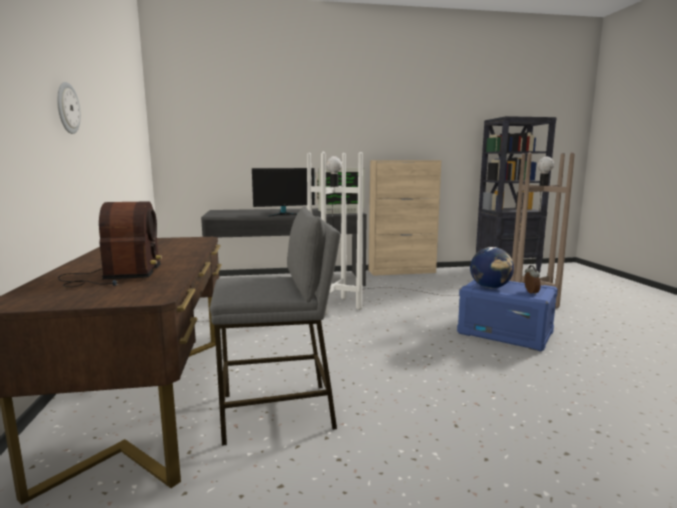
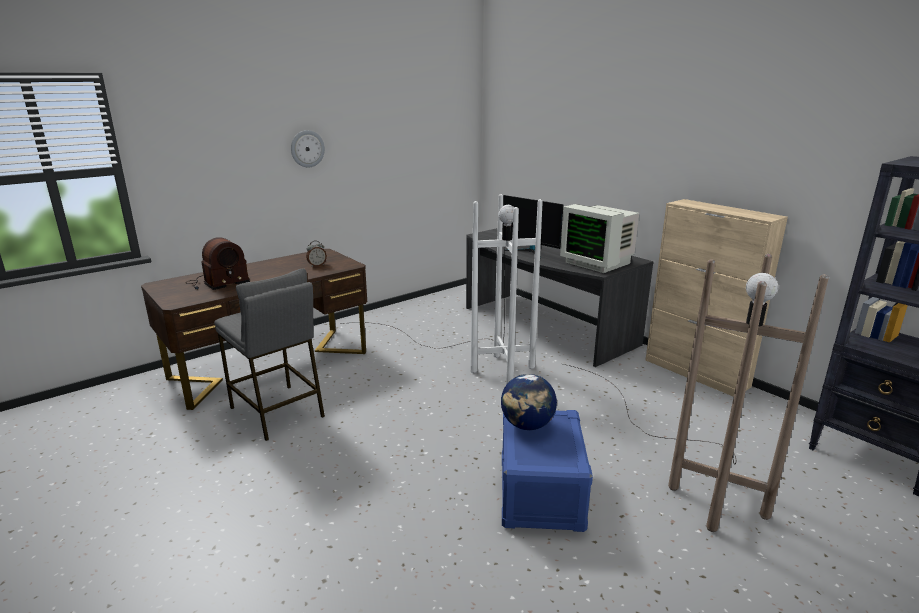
camera: 60 degrees right, 10 degrees up
(530, 293) = (533, 456): alarm clock -> alarm clock (317, 265)

